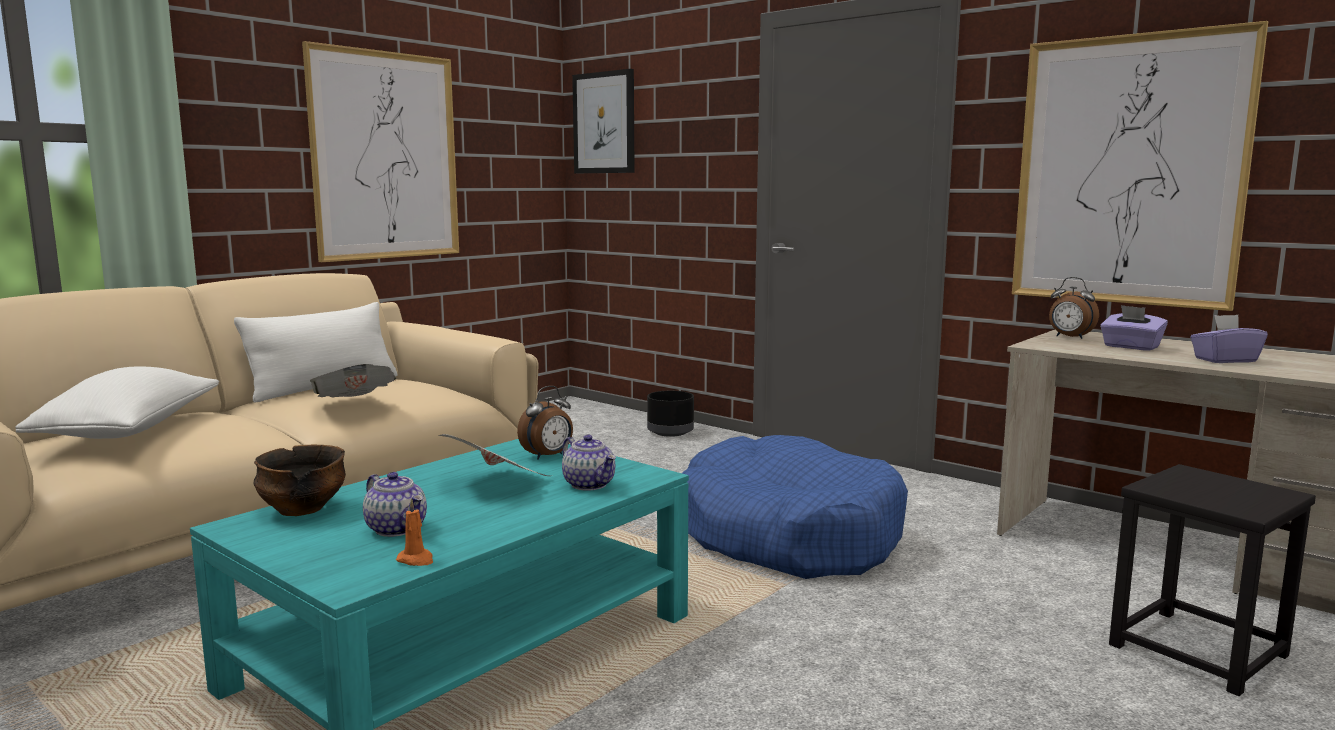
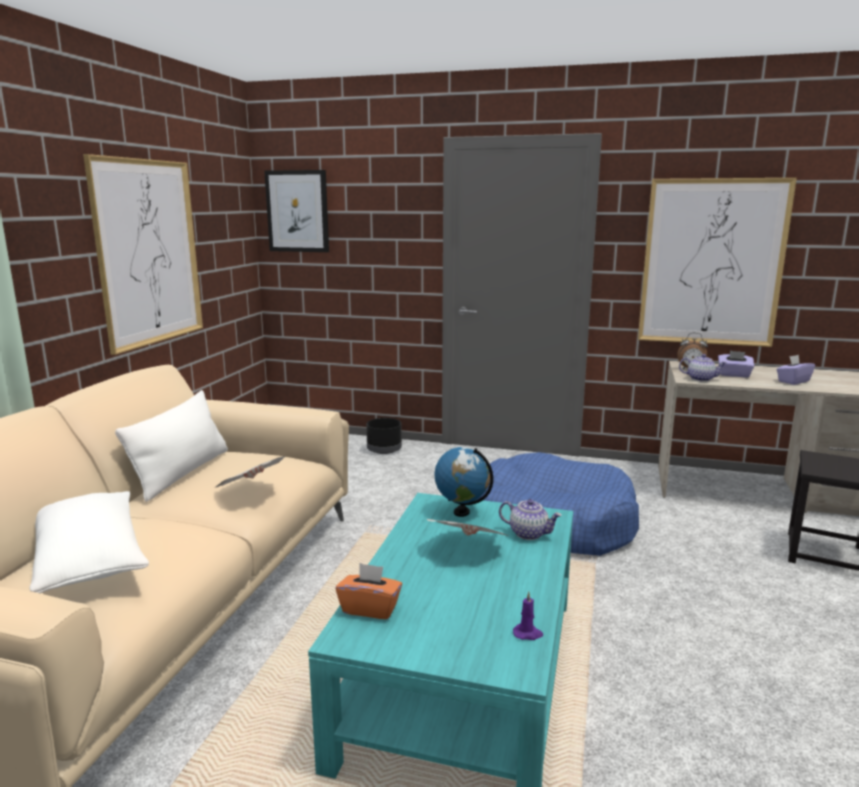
camera: 25 degrees left, 5 degrees up
(302, 510) = (370, 608): bowl -> orange tissue box
(397, 529) = (469, 608): teapot -> teapot (701, 379)
(416, 560) = (528, 634): orange candle -> purple candle
(548, 456) = (461, 512): alarm clock -> globe

